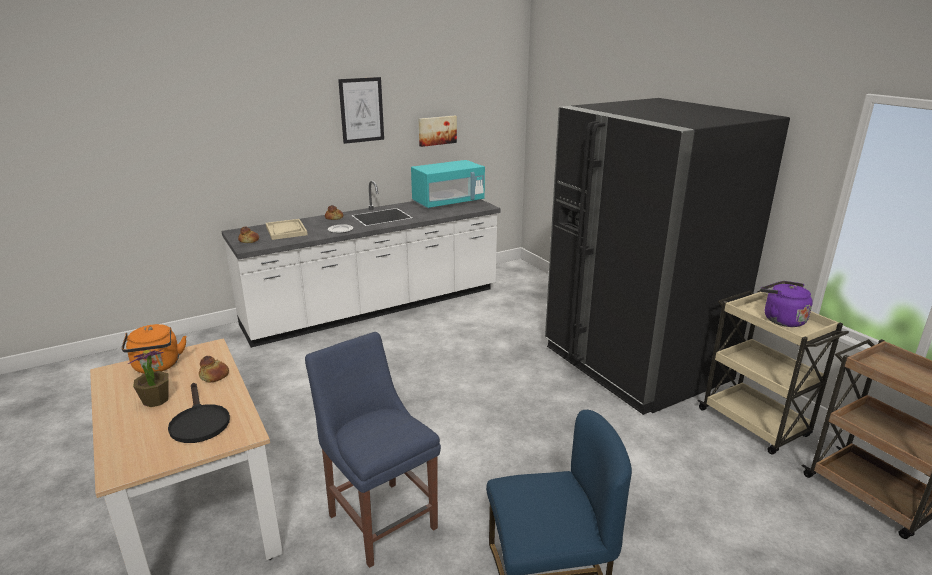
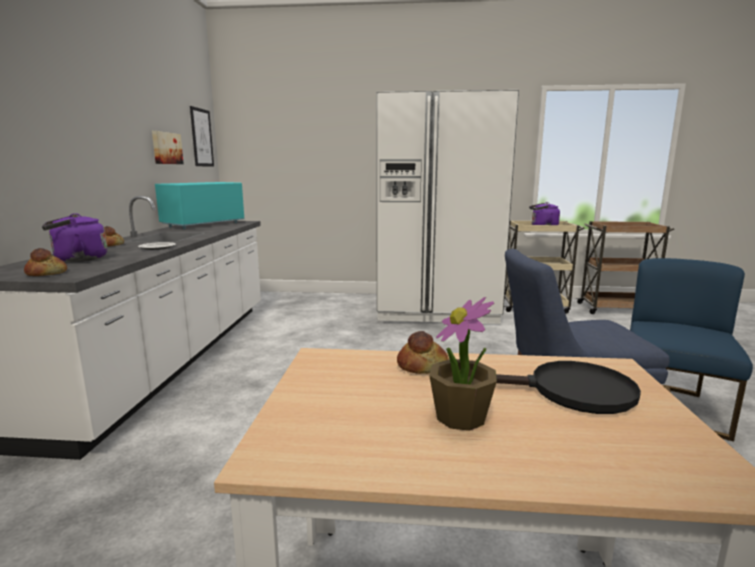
camera: 55 degrees left, 10 degrees down
(157, 367) = (327, 403): orange kettle -> none
(286, 230) = (77, 259): beige tray -> purple kettle
(361, 110) = (103, 106): picture -> picture (202, 137)
(448, 202) = (203, 224): turquoise microwave -> turquoise microwave turned 150 degrees counterclockwise
(635, 363) = (436, 308): black fridge -> white fridge

